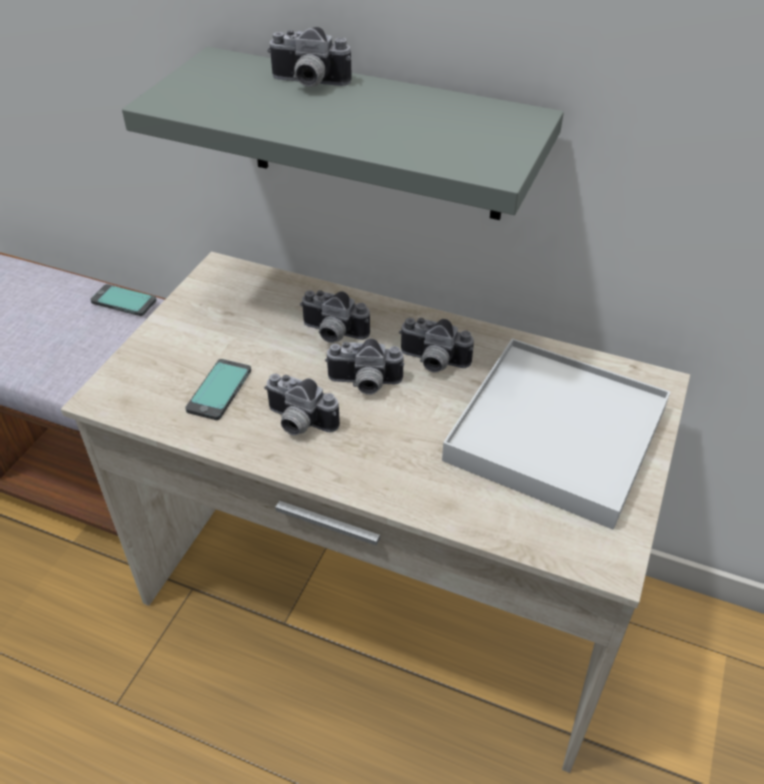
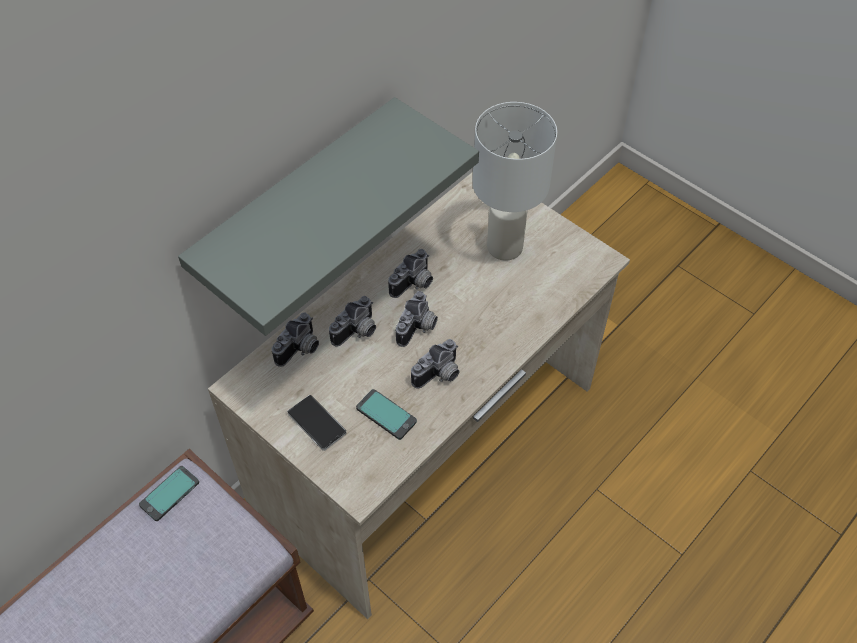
camera: 70 degrees left, 10 degrees up
(189, 337) = (317, 423): none -> phone
(308, 84) = (286, 209): camera -> camera (300, 350)
(557, 434) = (505, 246): white tray -> white table lamp

